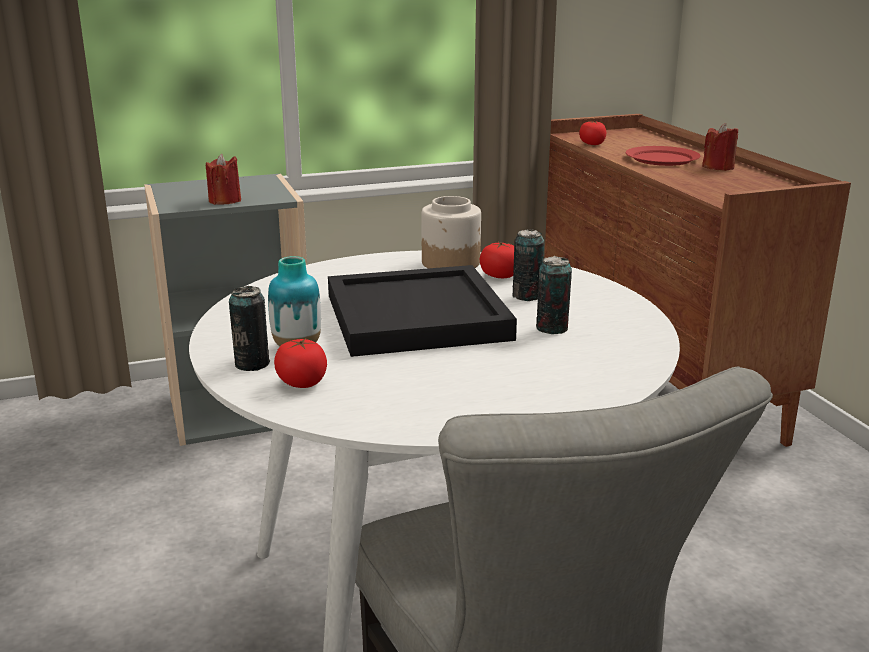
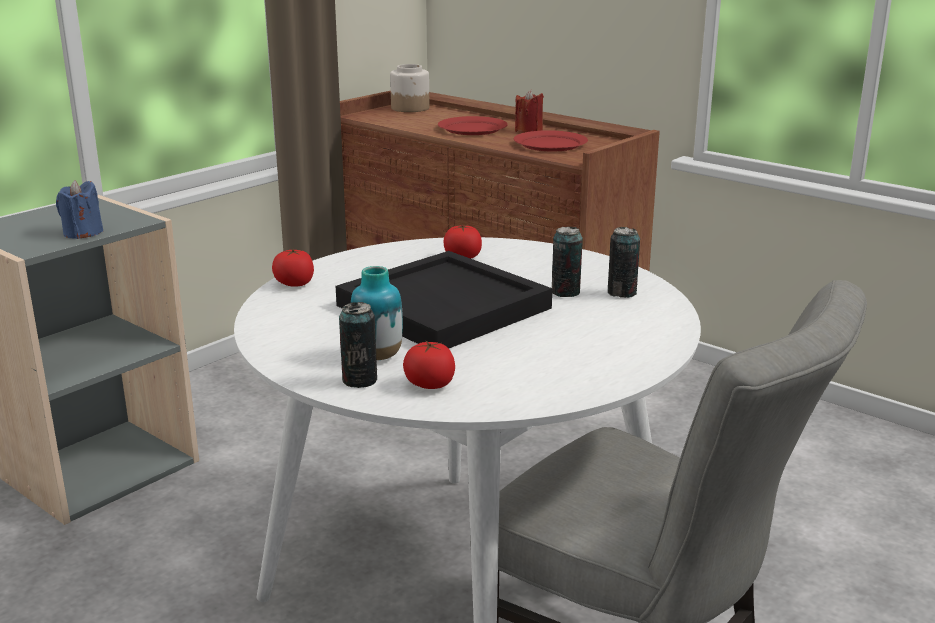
camera: 30 degrees left, 0 degrees up
(225, 201) = (83, 233): red candle -> blue candle
(451, 263) = (404, 254): jar -> jar (410, 108)
(527, 296) = (509, 270): can -> can (621, 293)
(592, 144) = (392, 122): tomato -> tomato (294, 284)
(721, 183) = (550, 144): none -> red plate

